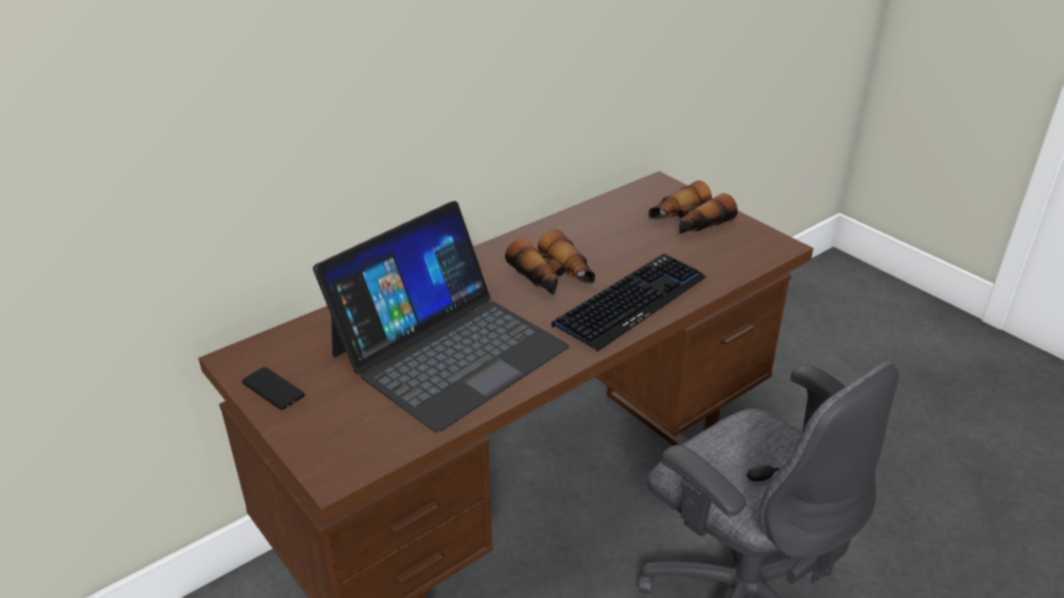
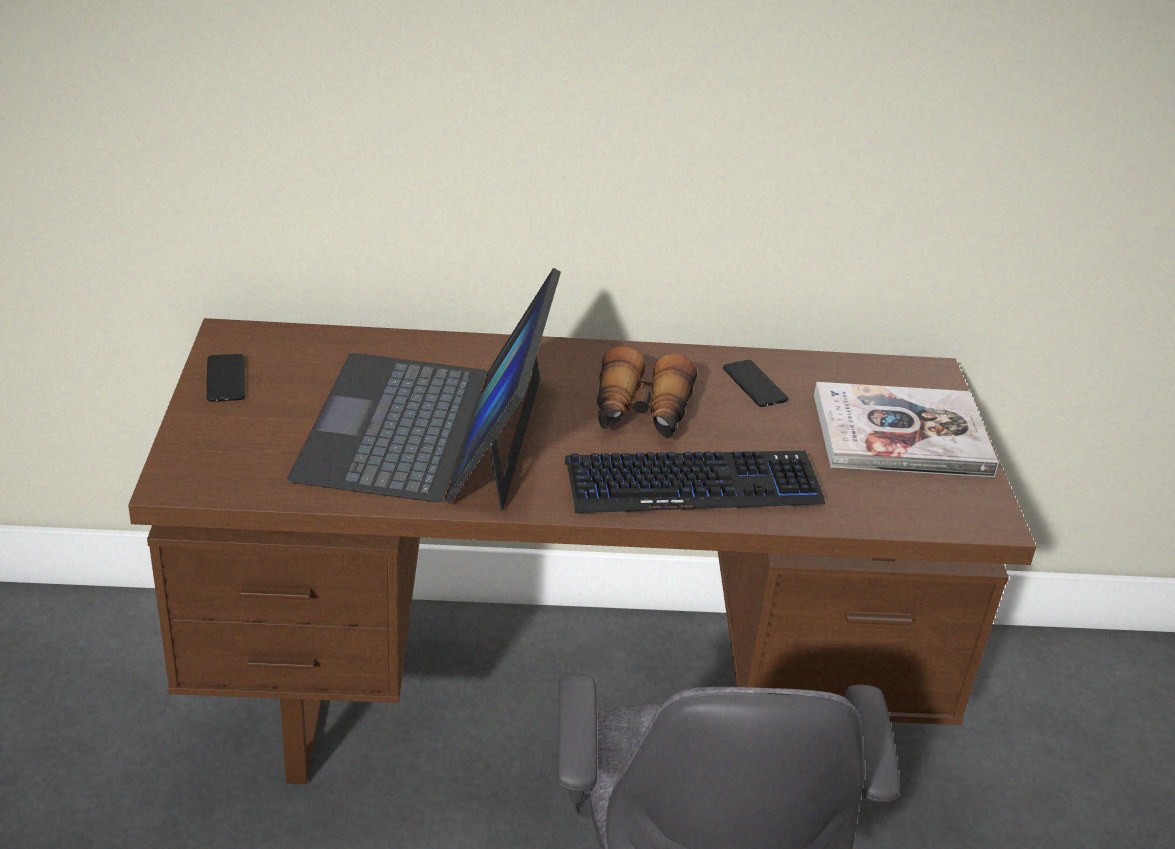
camera: 35 degrees right, 0 degrees up
(448, 350) = (428, 429): laptop -> laptop turned 105 degrees clockwise
(587, 231) = (754, 384): none -> phone
(688, 222) = (901, 434): binoculars -> book

